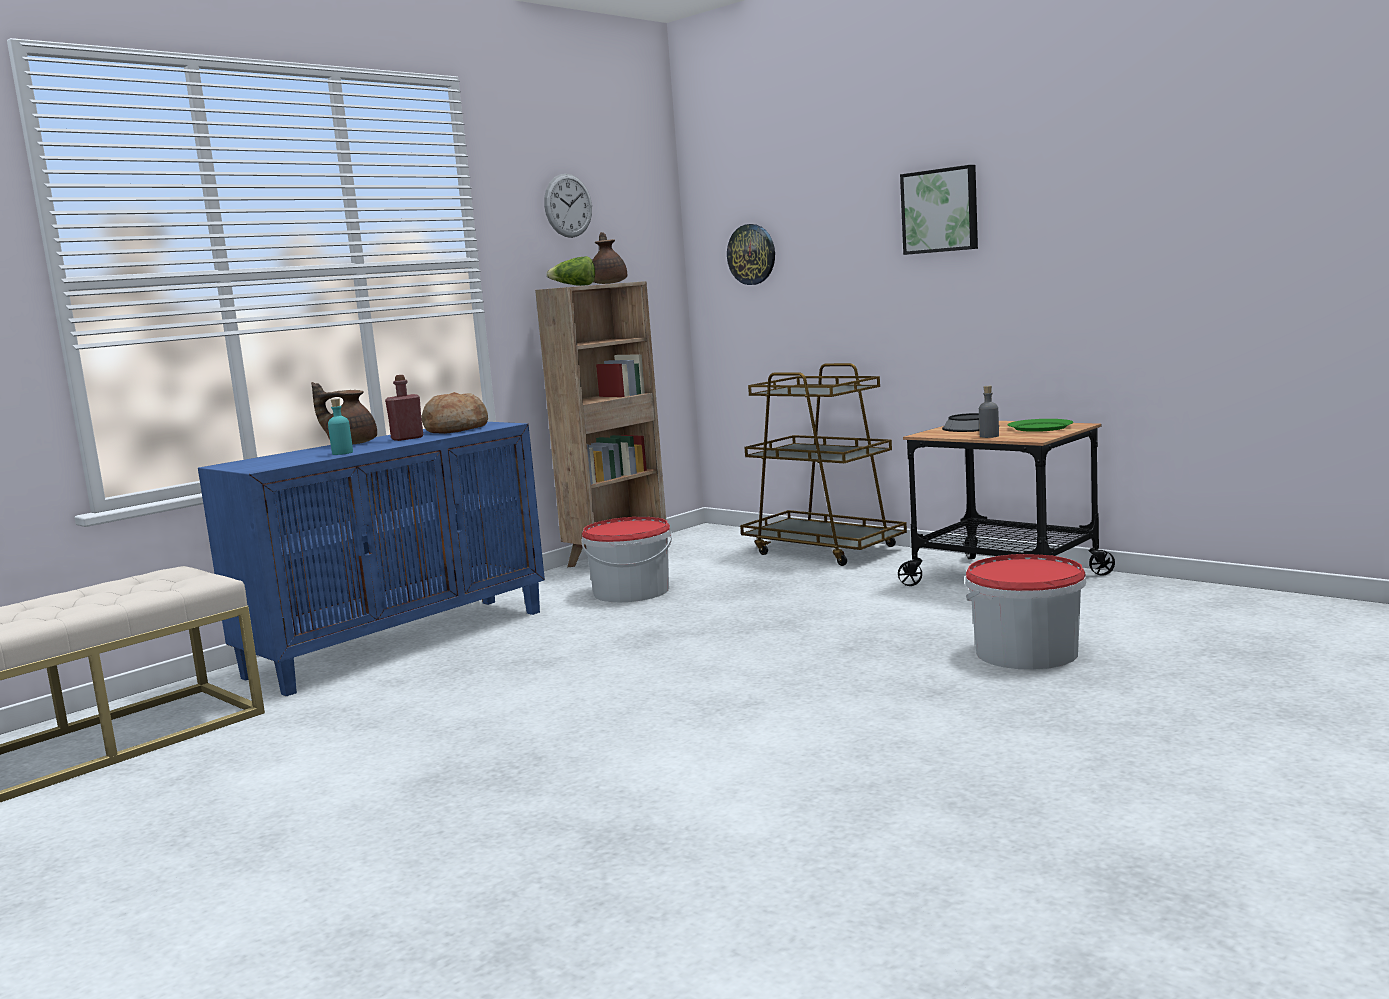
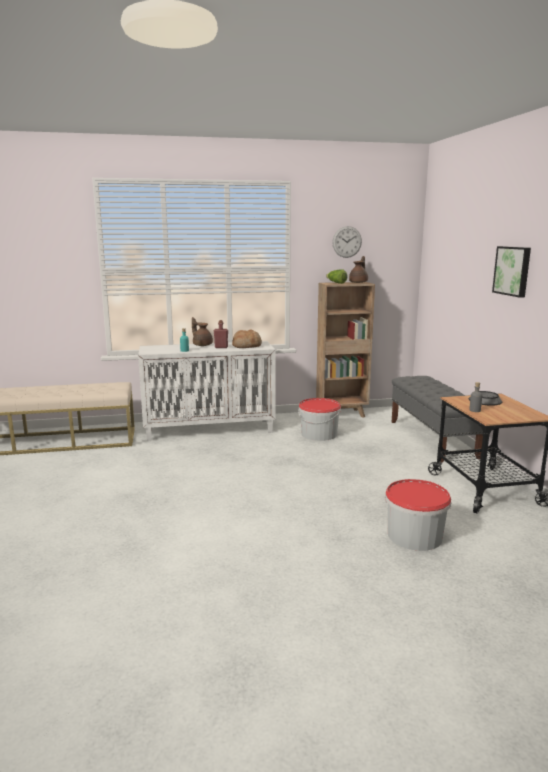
camera: 35 degrees right, 5 degrees up
(400, 642) = (210, 430): blue cabinet -> white cabinet
(752, 254) = (441, 274): wall clock -> none
(823, 550) = (432, 439): brown cart -> grey bench
(1040, 428) = (515, 412): green plate -> none

